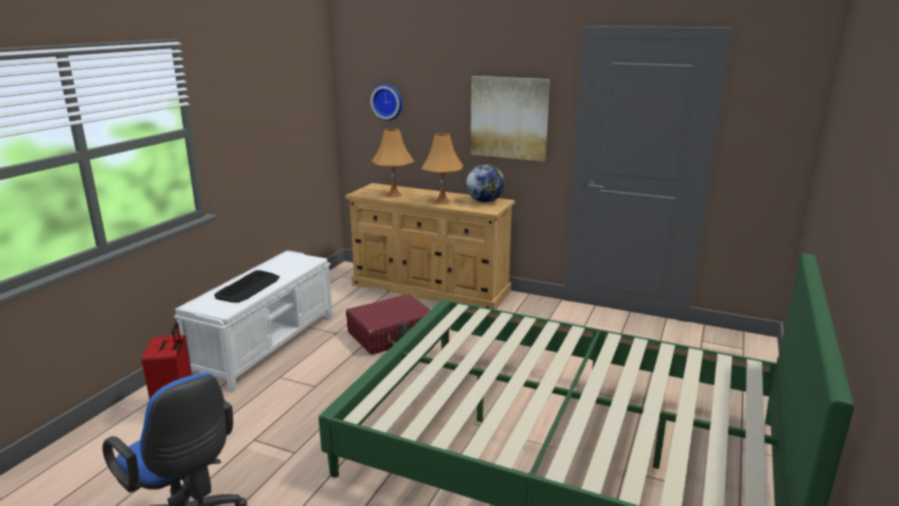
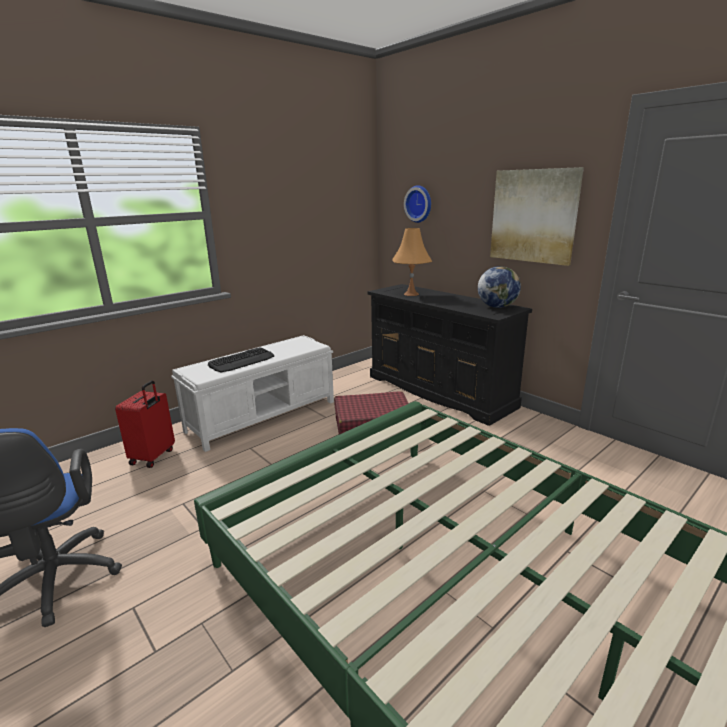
camera: 25 degrees right, 0 degrees up
(431, 288) = (440, 391): beige dresser -> black dresser
(442, 201) = (452, 303): orange table lamp -> none

